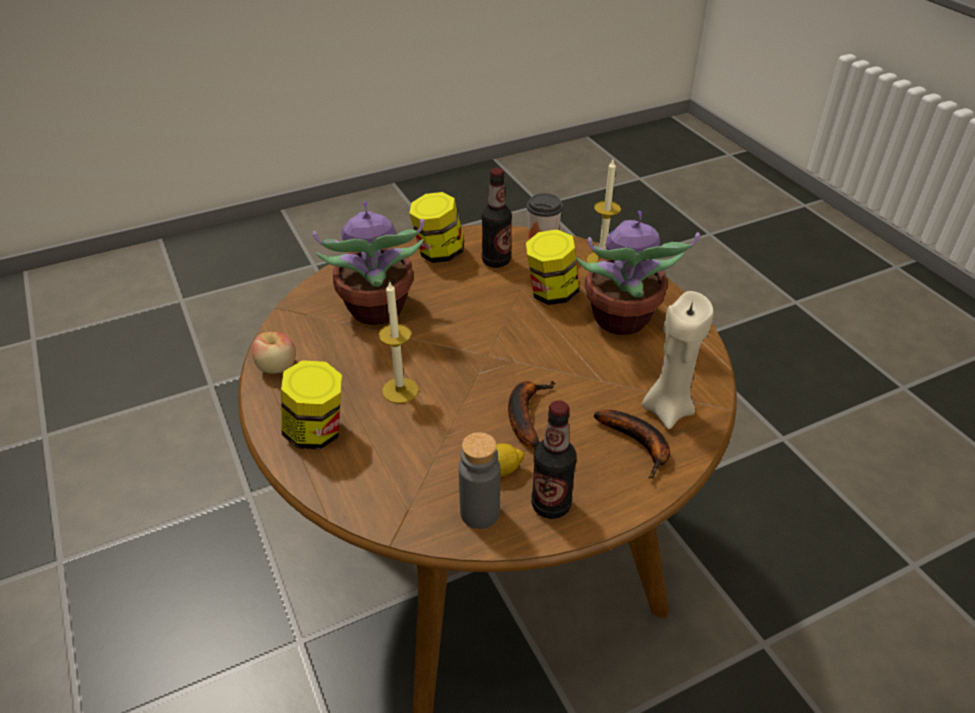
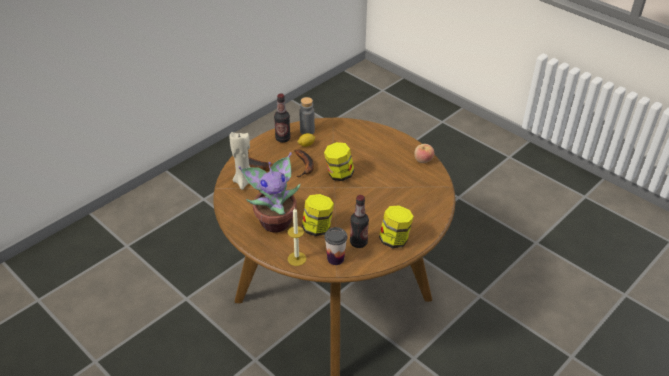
camera: 160 degrees right, 0 degrees up
(317, 432) = (384, 141): jar -> jar (339, 174)
(376, 311) = (401, 196): potted plant -> none
(400, 390) = (363, 163): candle -> none

